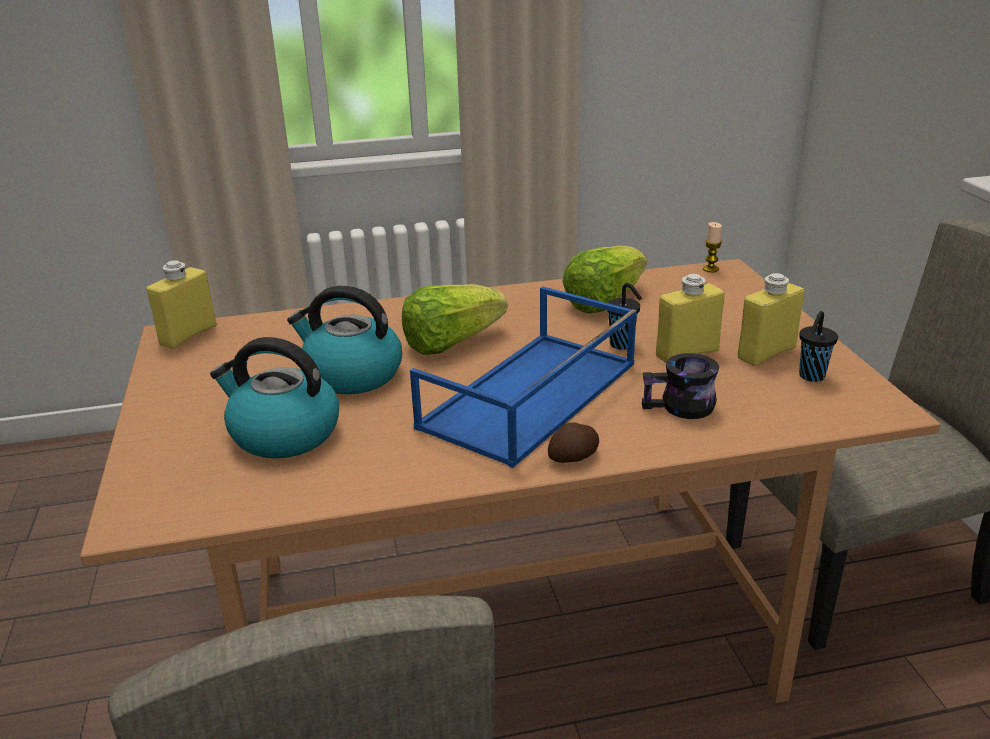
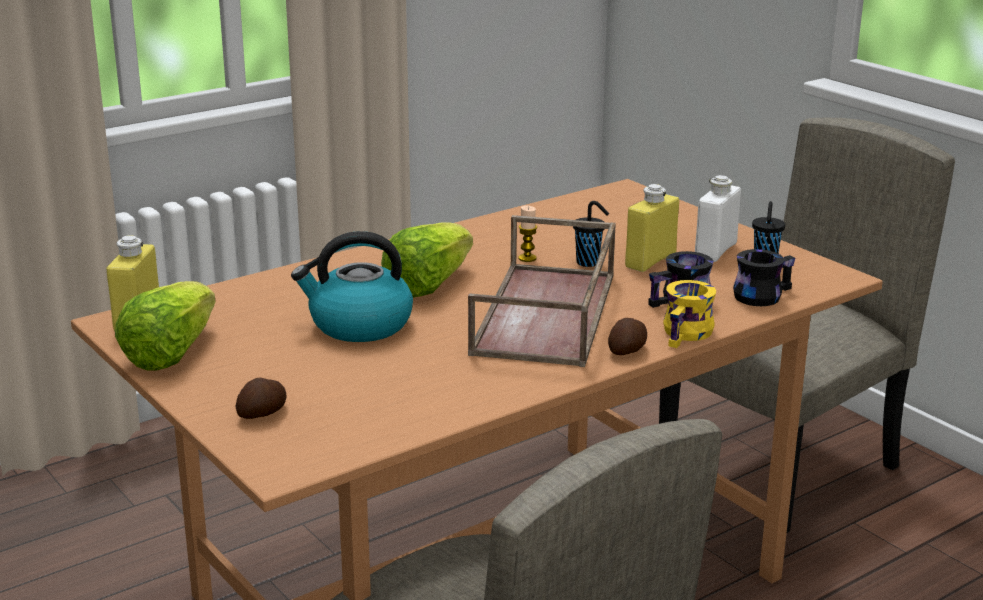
camera: 25 degrees left, 5 degrees down
(180, 454) = (263, 413): none -> potato
(283, 434) = (348, 381): kettle -> none
(530, 397) = (547, 315): blue tray -> brown tray
(604, 302) = (538, 231): lettuce -> lettuce (170, 353)
(655, 451) = (689, 335): none -> yellow mug
(710, 269) = (610, 190): candle -> candle (527, 258)
(766, 353) = (715, 251): yellow bottle -> white bottle
(776, 415) = (760, 294): none -> black mug

